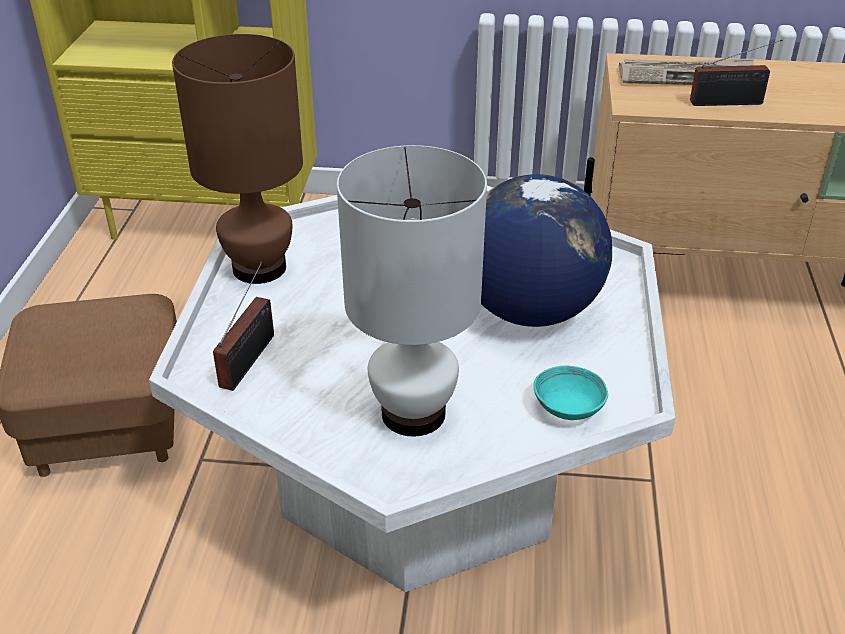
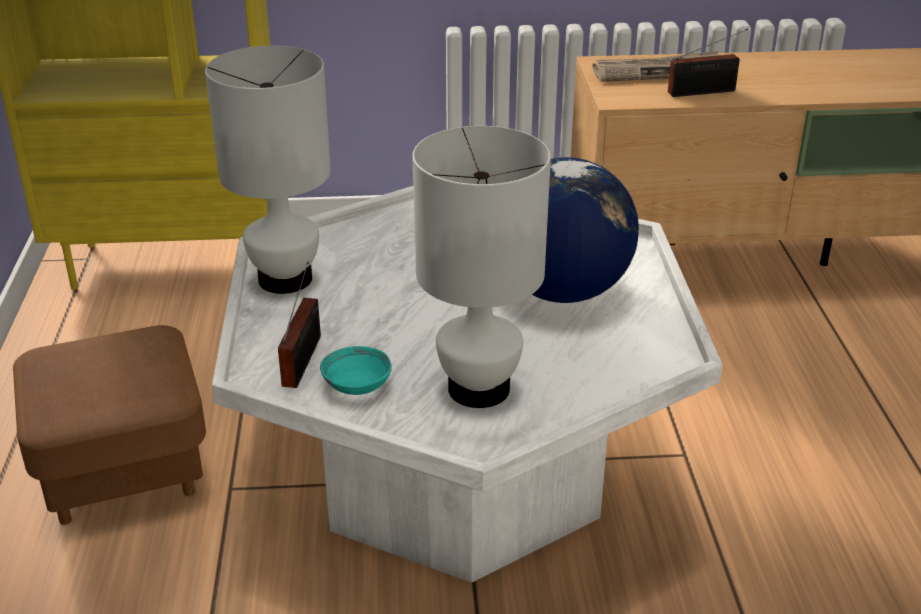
camera: 10 degrees left, 5 degrees down
(260, 268) = (286, 279): brown table lamp -> white table lamp
(568, 408) = (621, 369): turquoise bowl -> turquoise bowl (356, 386)

